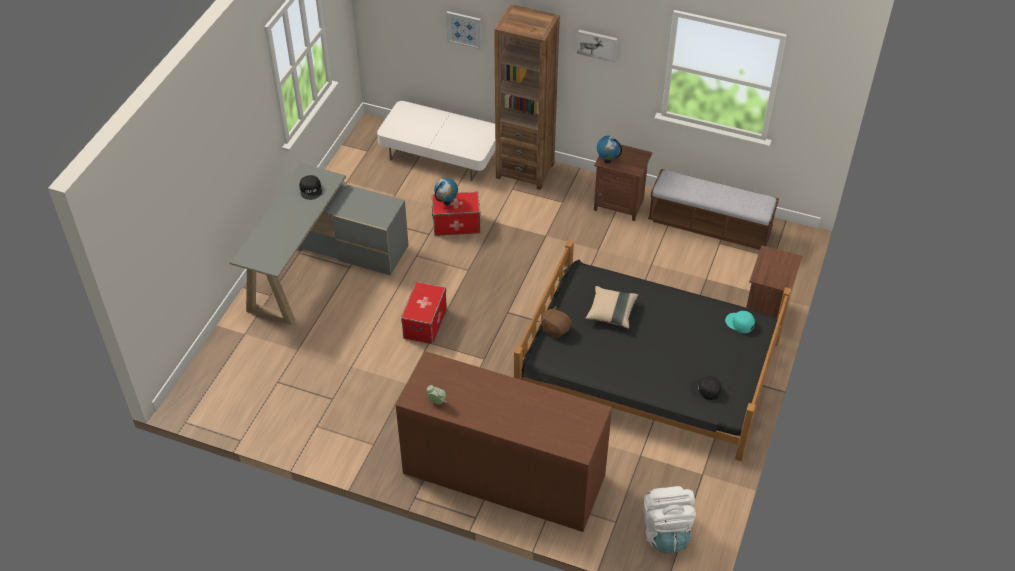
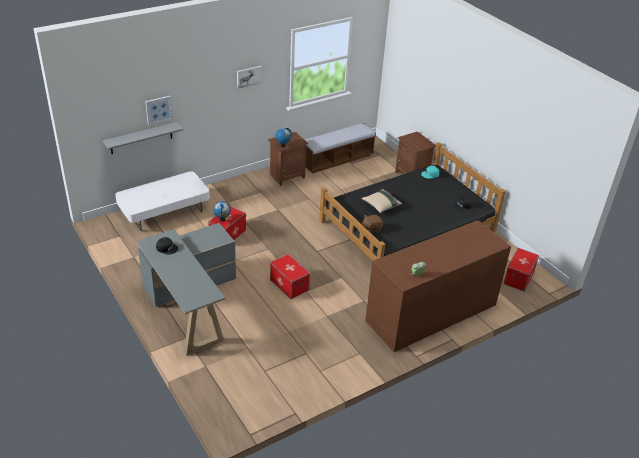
camera: 55 degrees left, 10 degrees down
(439, 53) = (141, 138): none -> grey shelf
(525, 171) = (220, 191): brown bookcase -> none
(666, 531) = (518, 277): white backpack -> storage box

